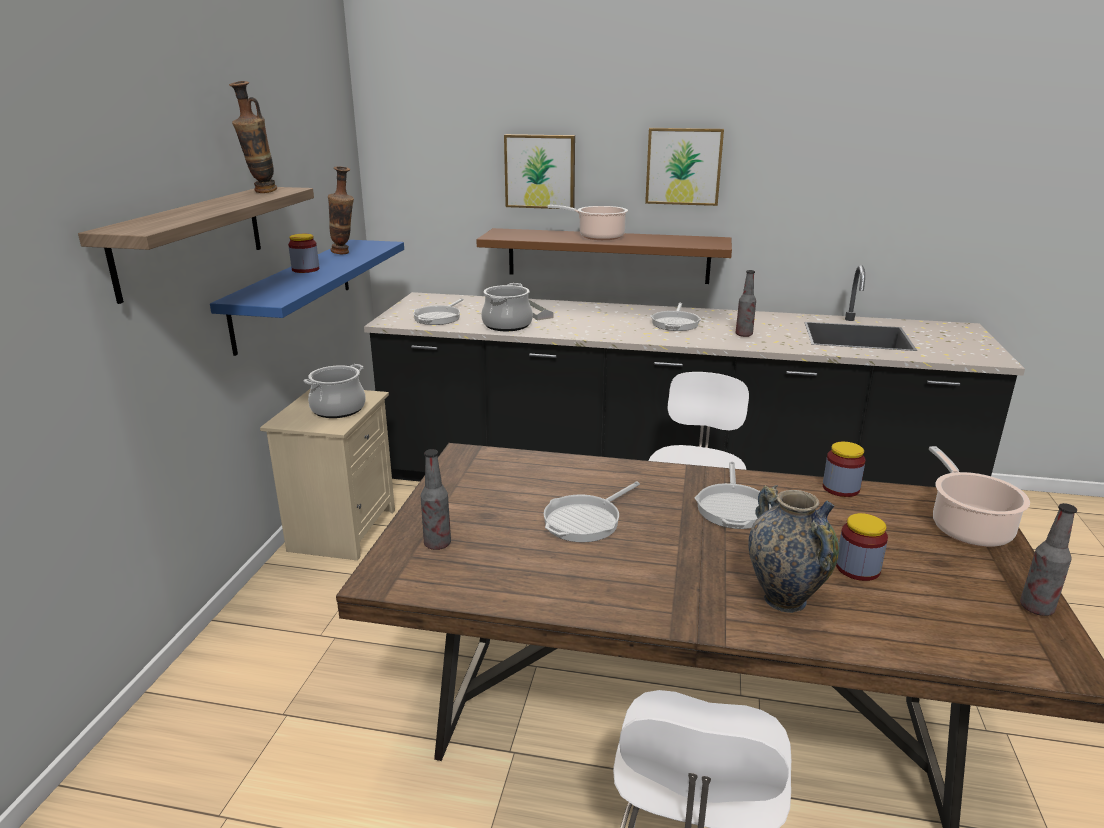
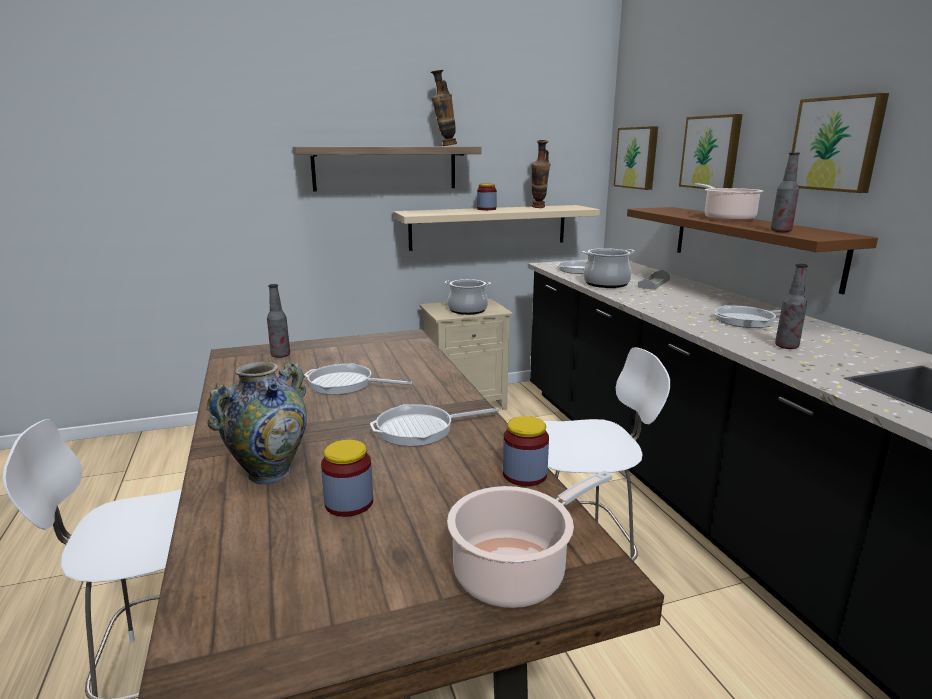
camera: 60 degrees right, 5 degrees down
(294, 292) = (489, 227): blue shelf -> beige shelf
(419, 176) = (637, 158): none -> picture
(1036, 608) = (331, 641): bottle -> bottle (780, 231)

